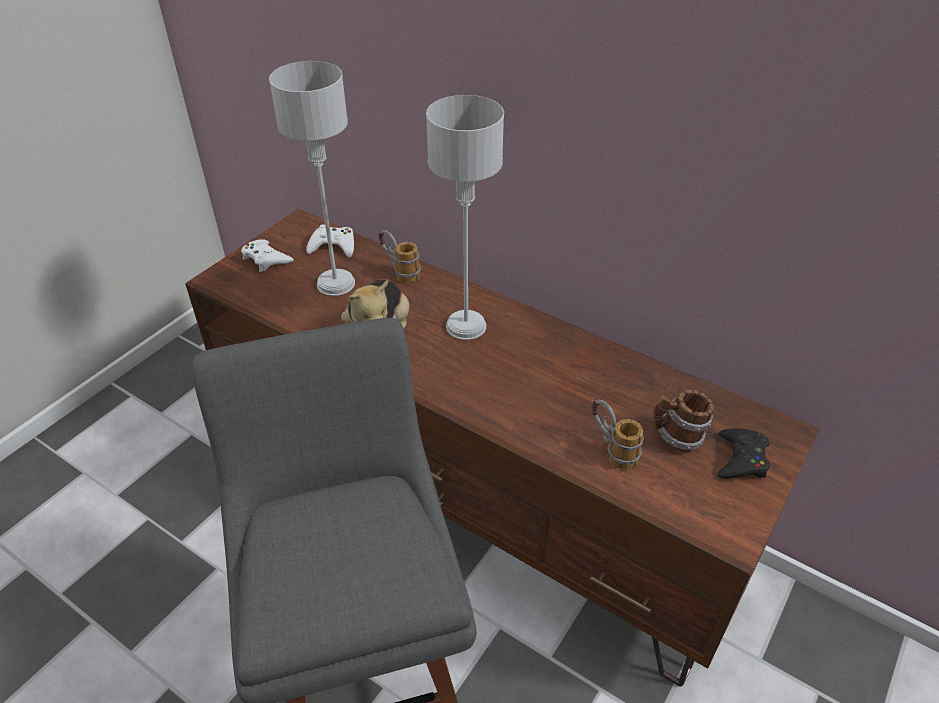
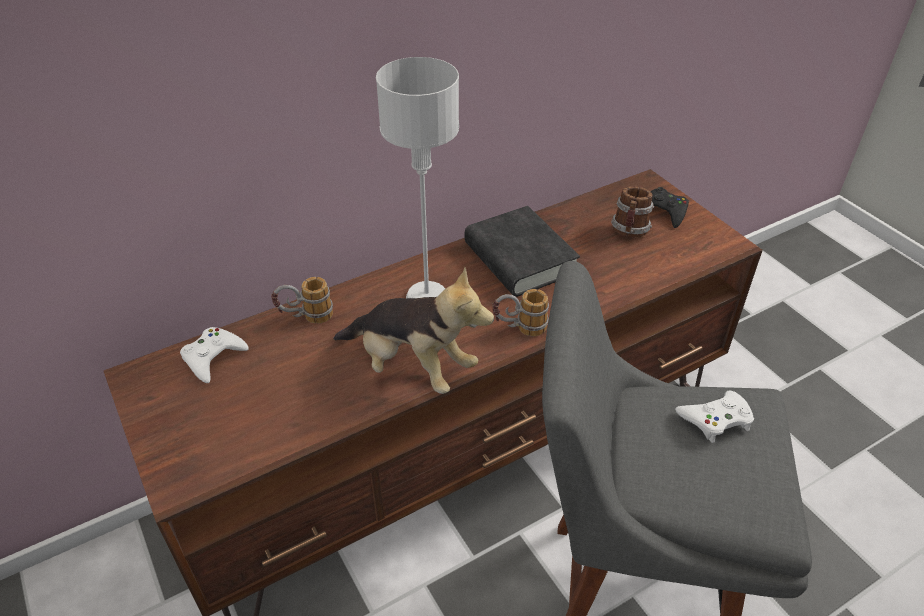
camera: 65 degrees left, 0 degrees up
(266, 259) = (182, 425): white game controller -> white game controller (715, 419)
(335, 284) = (284, 374): grey table lamp -> none
(563, 366) = (519, 258): none -> black book
(611, 449) = (625, 267): mug -> mug (519, 329)

